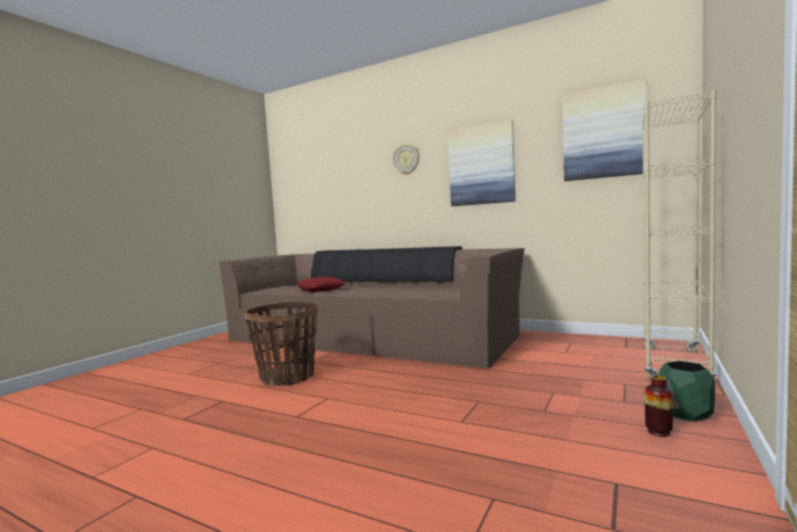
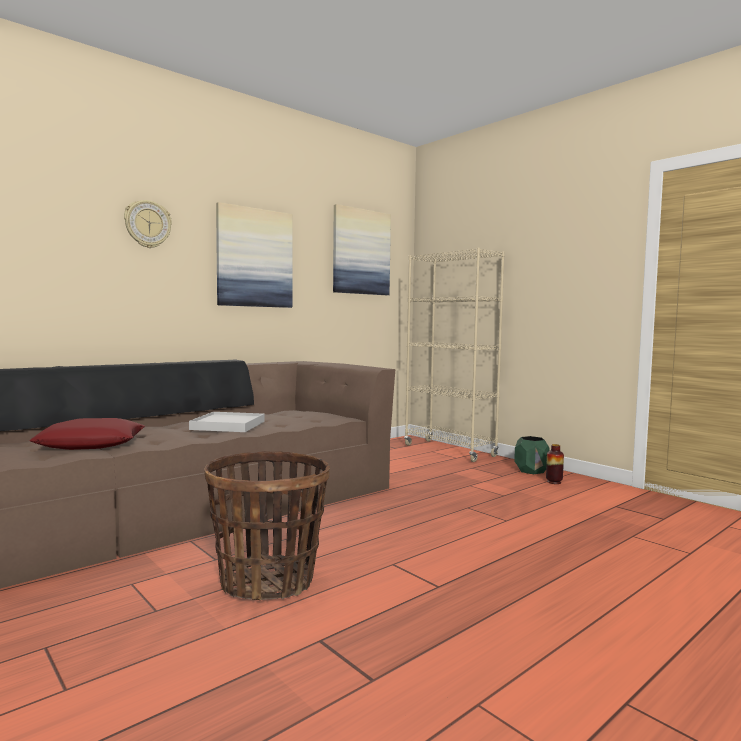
camera: 70 degrees left, 0 degrees up
(384, 290) = (228, 425): none -> white tray

